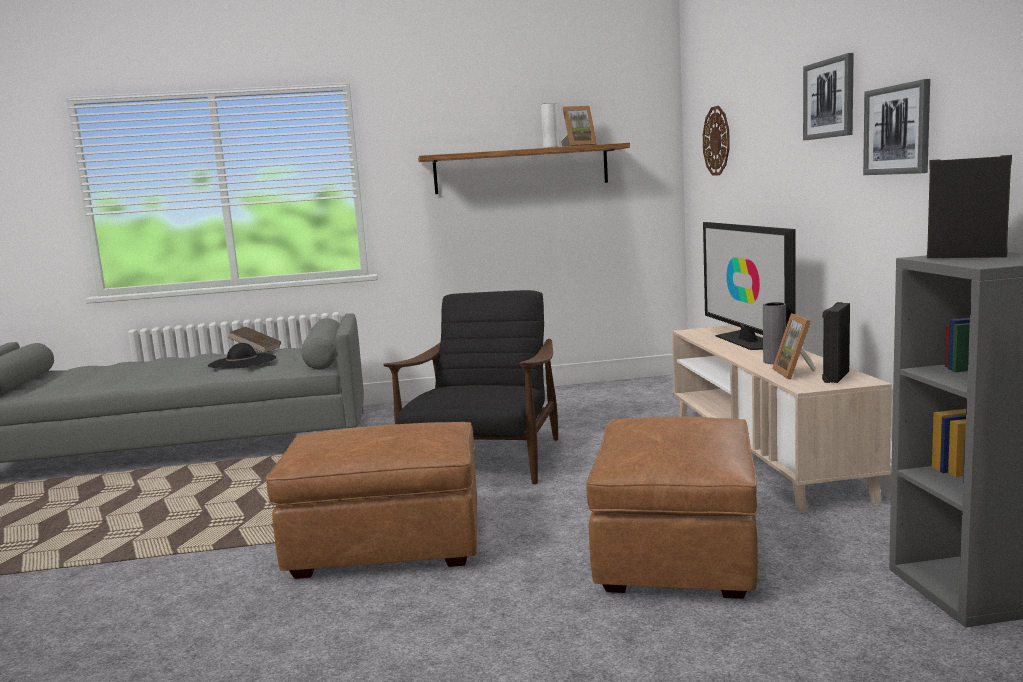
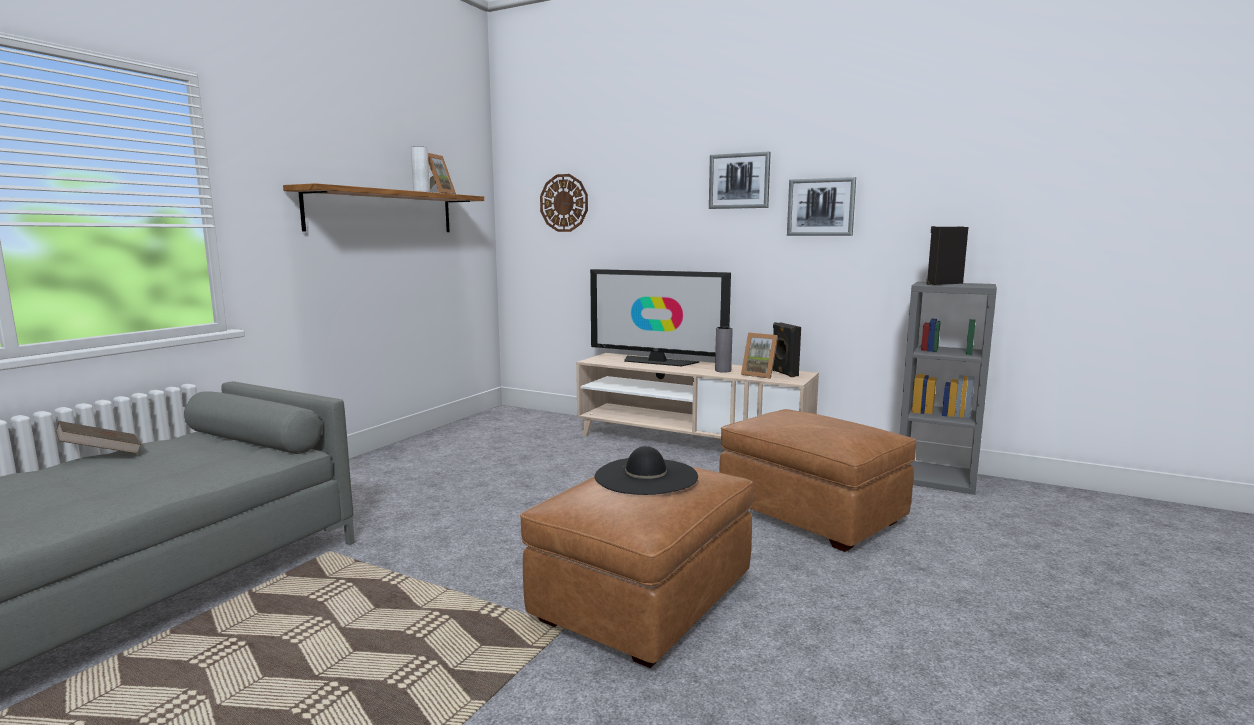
camera: 55 degrees left, 0 degrees up
(242, 362) = (145, 469): black hat -> black hat (646, 476)
(485, 461) = (526, 508): black armchair -> none

